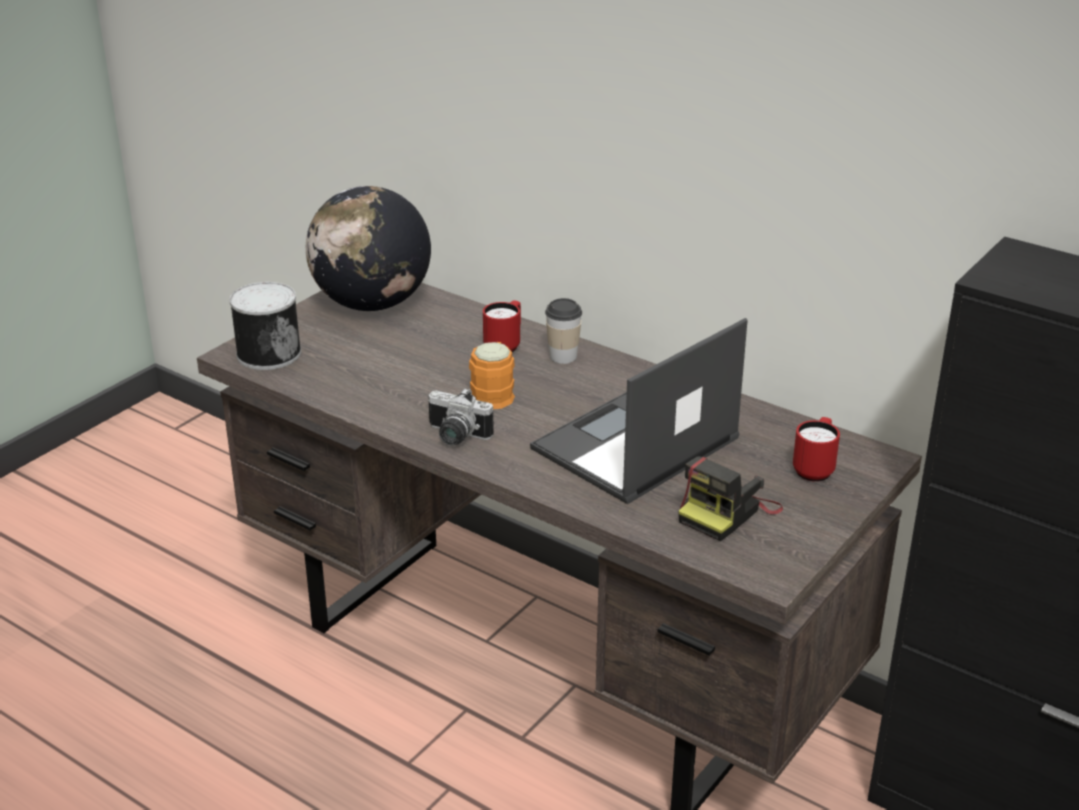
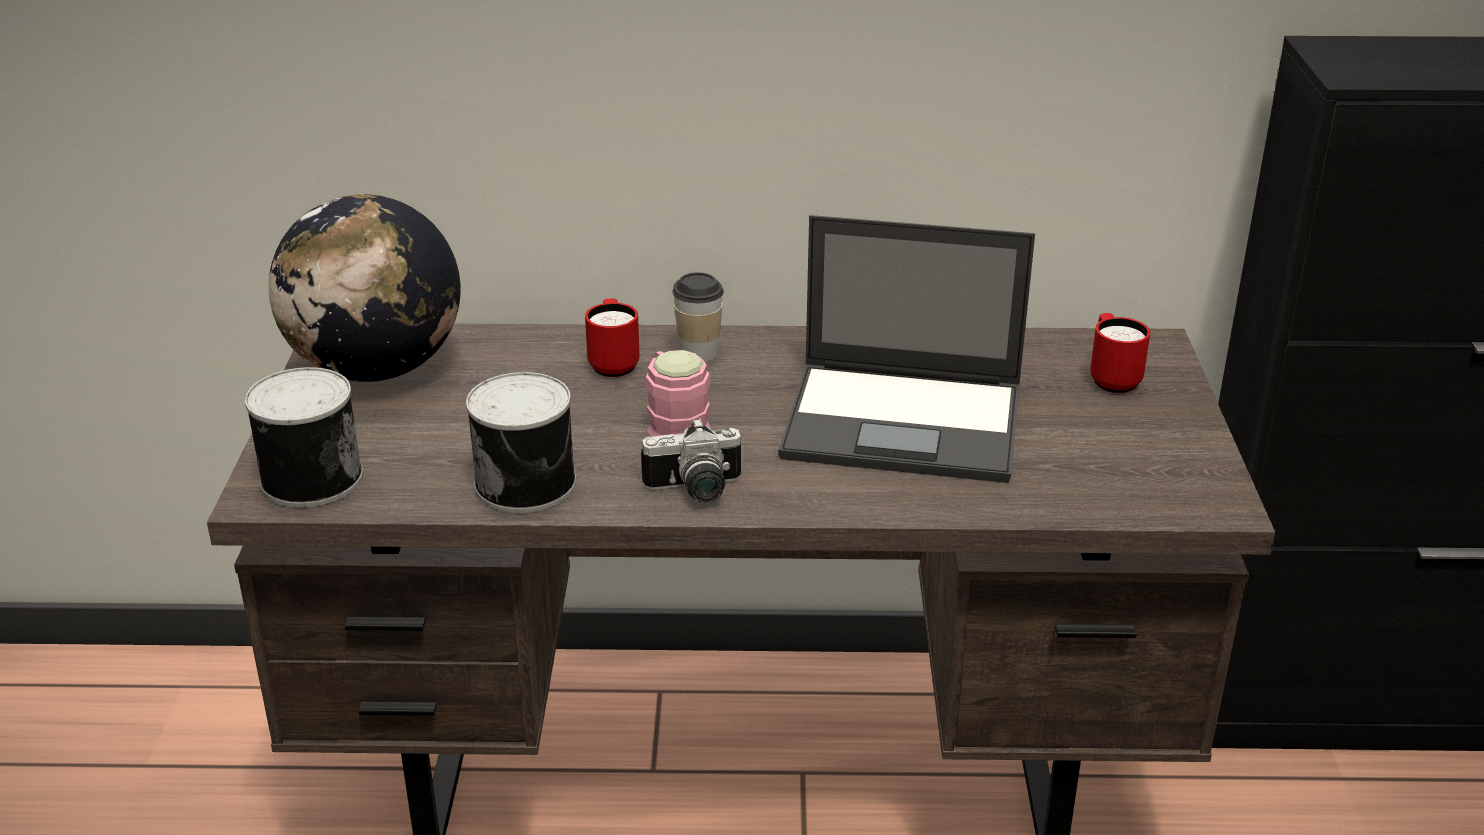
camera: 35 degrees left, 0 degrees up
(371, 398) = (528, 484): none -> can
(494, 393) = (674, 422): orange mug -> pink mug
(634, 445) = (906, 422): laptop -> laptop turned 90 degrees counterclockwise
(727, 512) = (1093, 457): camera -> none

